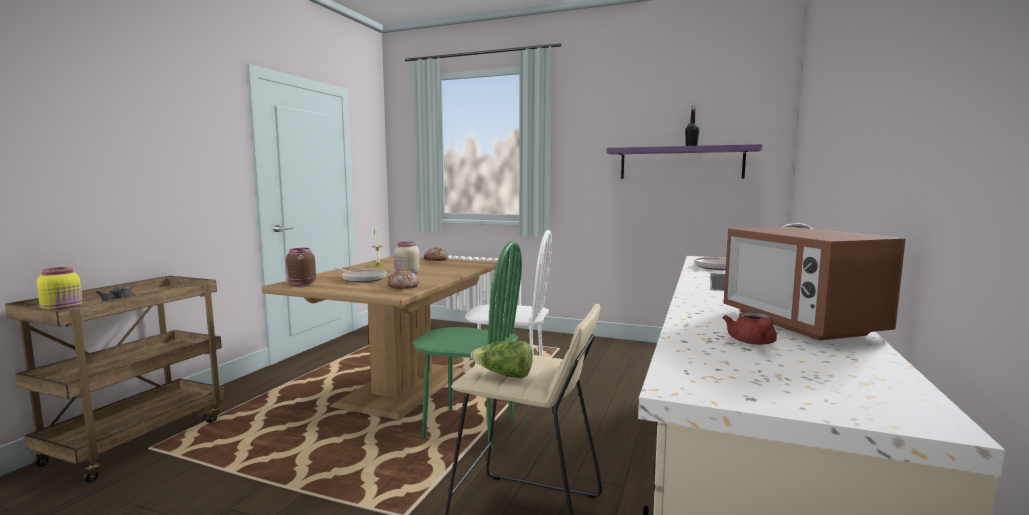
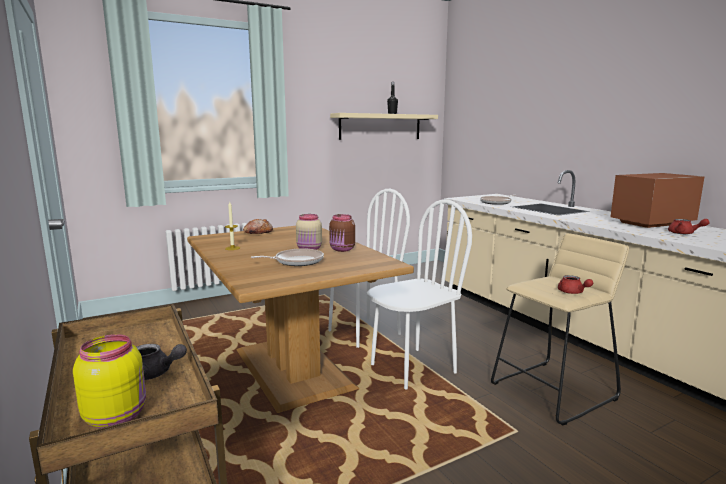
camera: 50 degrees left, 5 degrees up
(301, 284) = (273, 281): brown jar -> brown jar (342, 249)
(404, 286) = (363, 257): bread -> none
(469, 429) = (412, 368): green chair -> white chair
(504, 375) = (572, 292): lettuce -> red teapot
(681, 163) = (380, 126): purple shelf -> beige shelf
(799, 324) = (651, 223): microwave -> microwave turned 135 degrees clockwise

